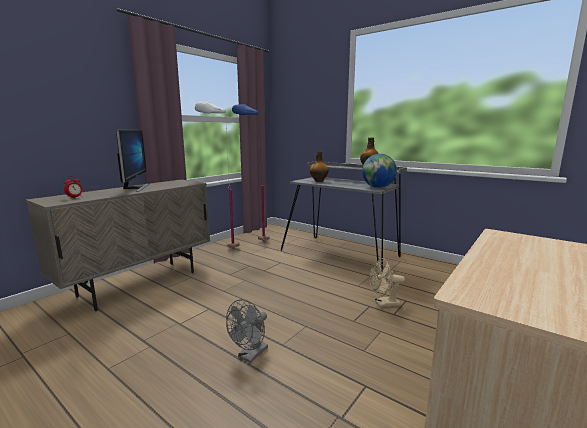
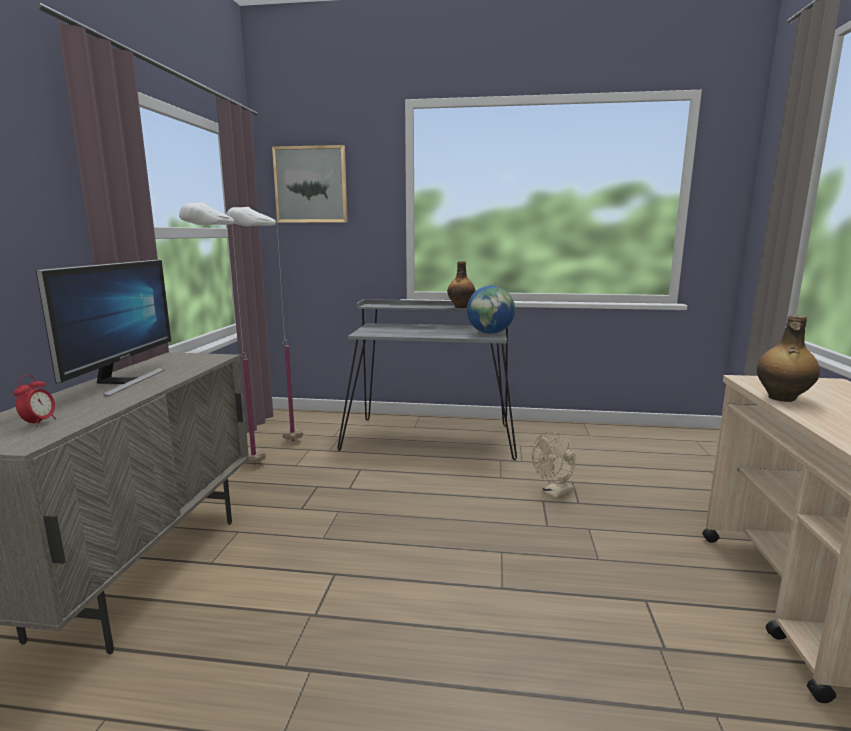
camera: 30 degrees left, 0 degrees up
(135, 188) = (122, 381): monitor -> monitor turned 45 degrees clockwise
(250, 355) = (480, 620): grey fan -> none
(253, 241) = (275, 444): blue floor lamp -> white floor lamp
(297, 91) = (311, 185): none -> picture
(318, 181) = (391, 331): bottle -> bottle (781, 398)

